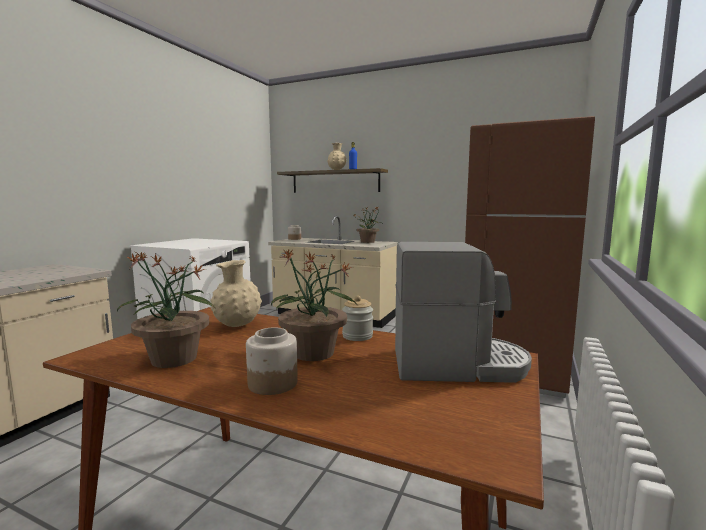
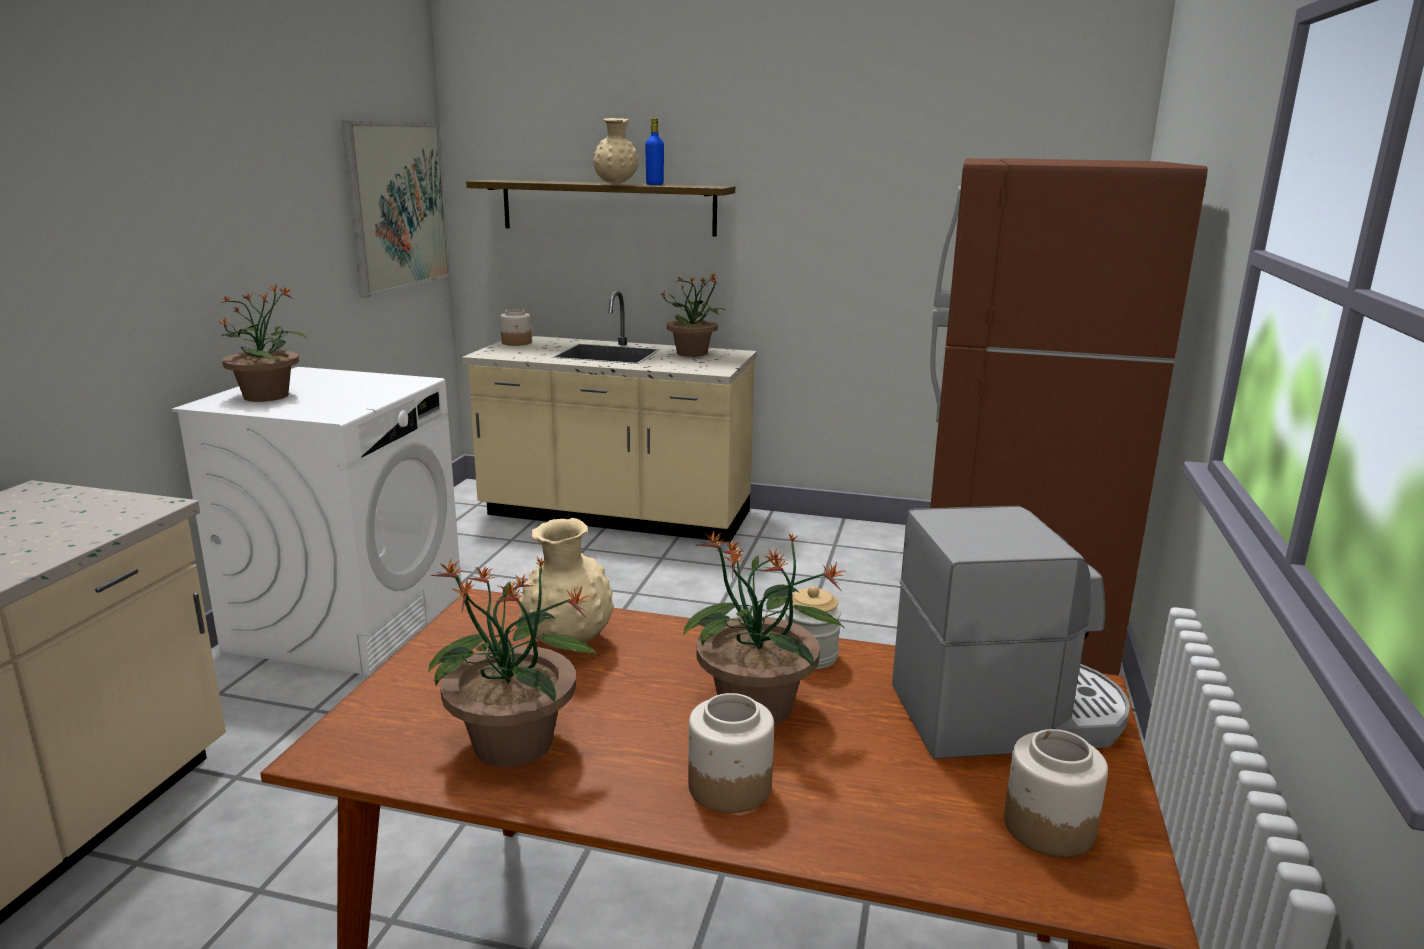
camera: 10 degrees left, 10 degrees up
(170, 243) = (267, 396): none -> potted plant
(247, 181) = (397, 206): none -> picture
(457, 416) = (1048, 826): none -> jar

